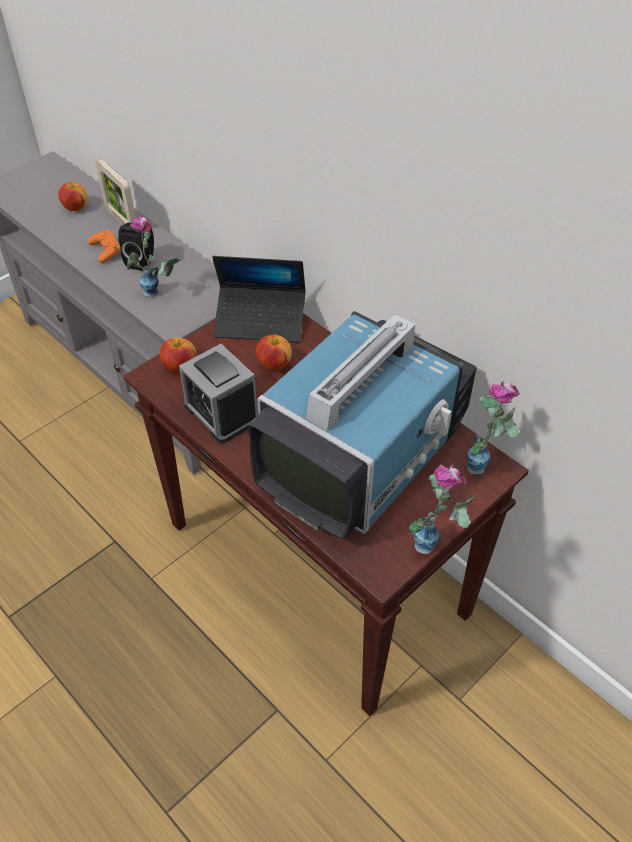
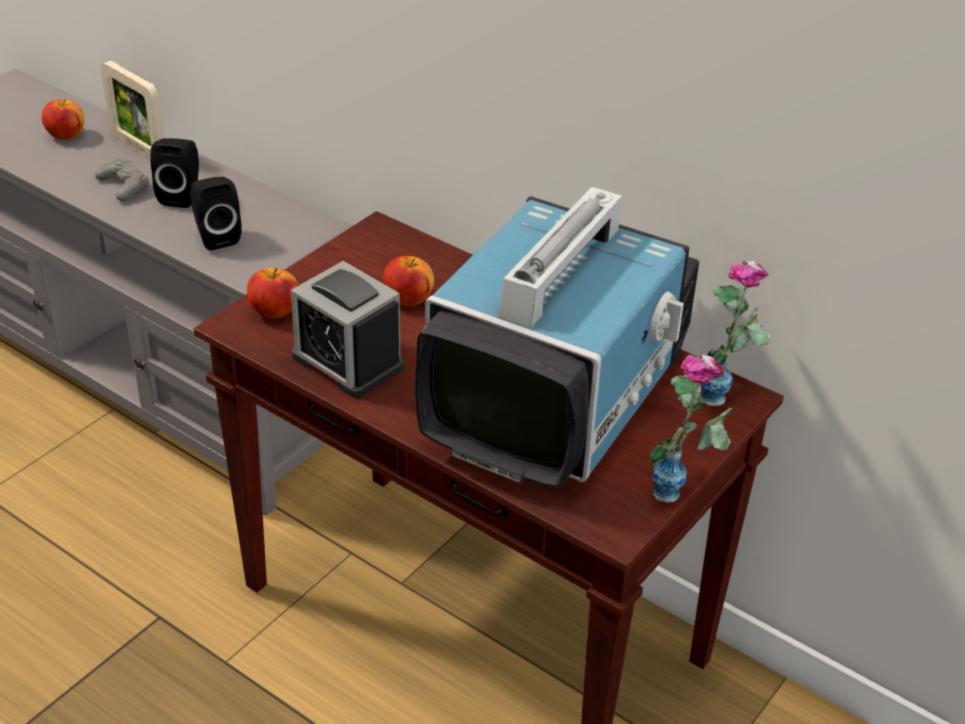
camera: 10 degrees left, 10 degrees down
(106, 250) = (124, 186): orange game controller -> grey game controller
(159, 296) = (215, 236): vase -> black speaker
(260, 321) = (376, 250): laptop -> none

